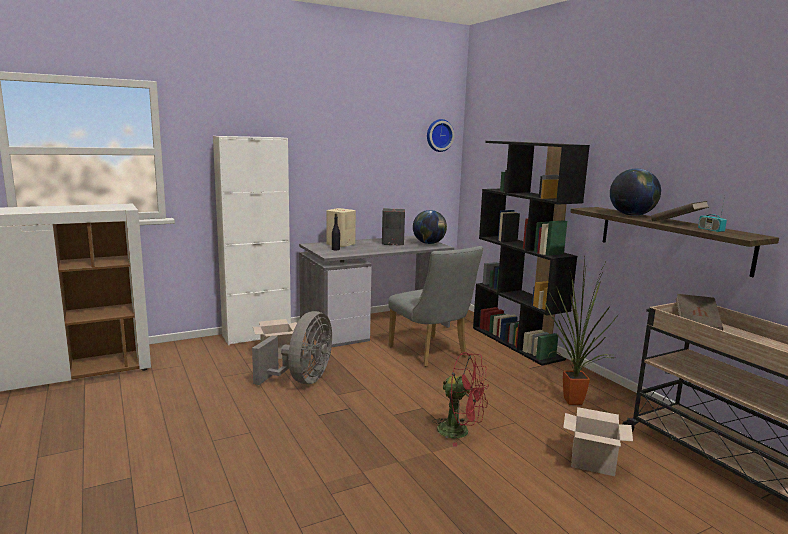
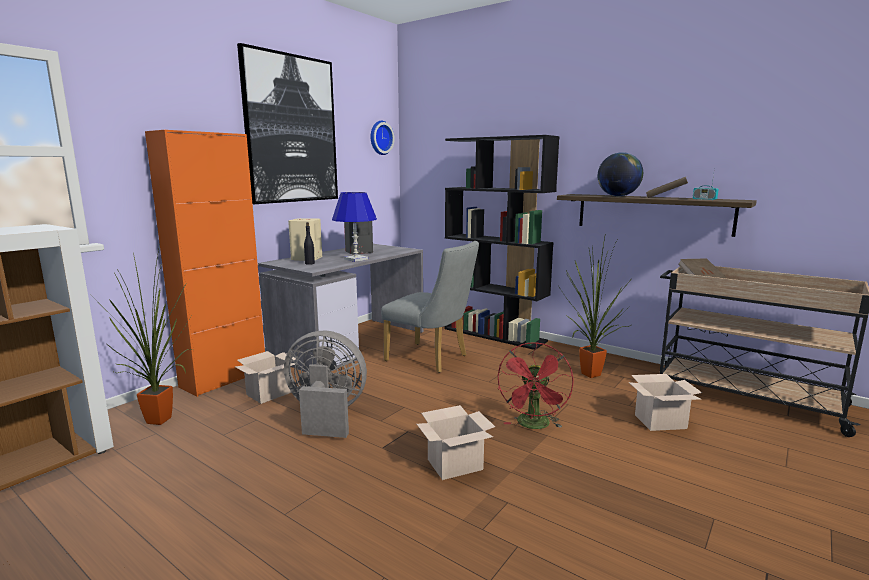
camera: 25 degrees left, 0 degrees up
(193, 358) = (162, 421): none -> potted plant
(256, 335) = (224, 379): white cabinet -> orange cabinet
(301, 380) = (326, 415): grey fan -> grey fan turned 75 degrees counterclockwise
(342, 130) = (291, 130): none -> picture
(361, 443) = (455, 464): none -> cardboard box
(378, 250) = (356, 259): none -> blue table lamp
(429, 243) = (394, 249): globe -> none
(460, 432) = (534, 426): red fan -> red fan turned 105 degrees clockwise

